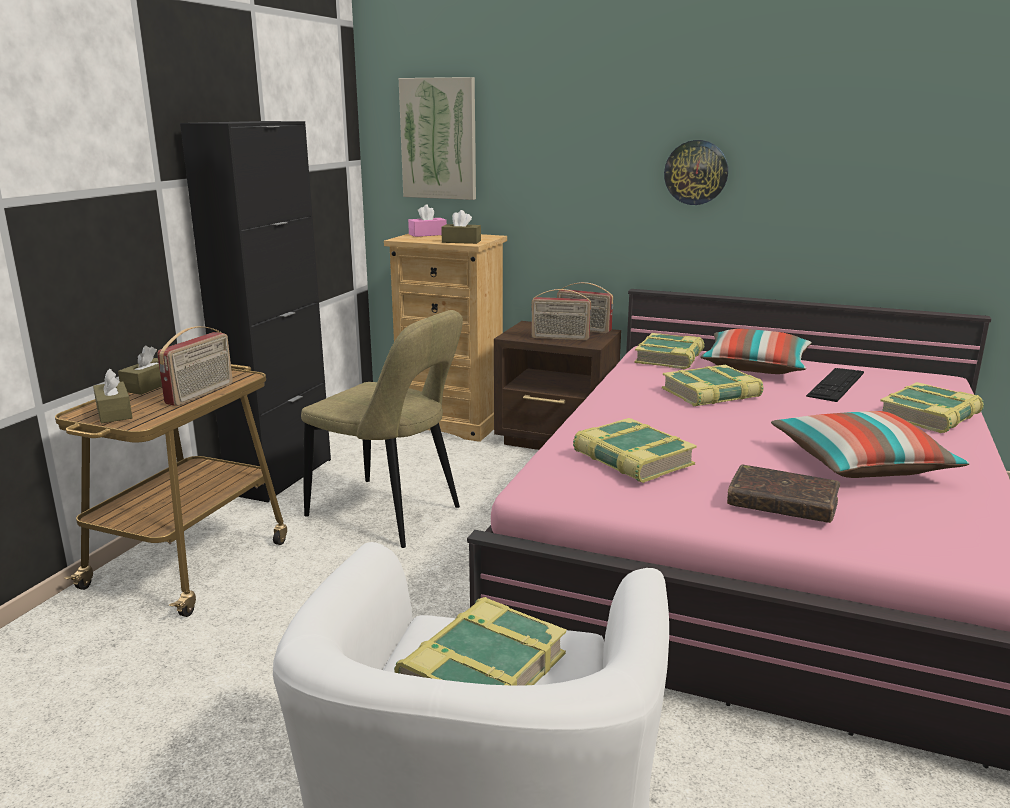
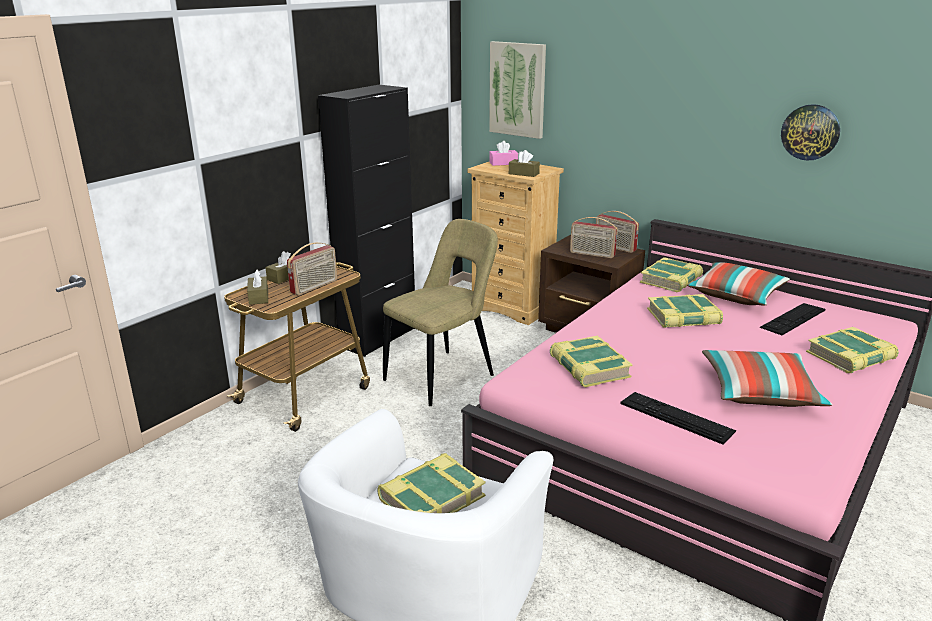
camera: 15 degrees right, 5 degrees up
(389, 514) = (443, 376): beige chair -> beige chair turned 90 degrees counterclockwise
(696, 172) = (710, 132): wall clock -> wall clock (810, 132)
(782, 505) = (676, 417): brown book -> keyboard

